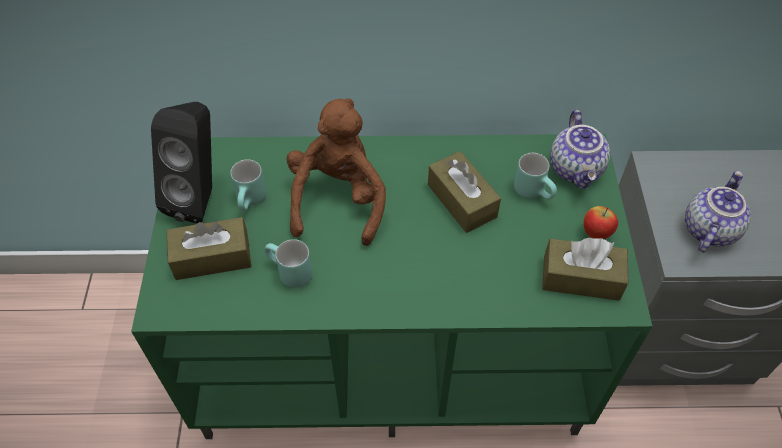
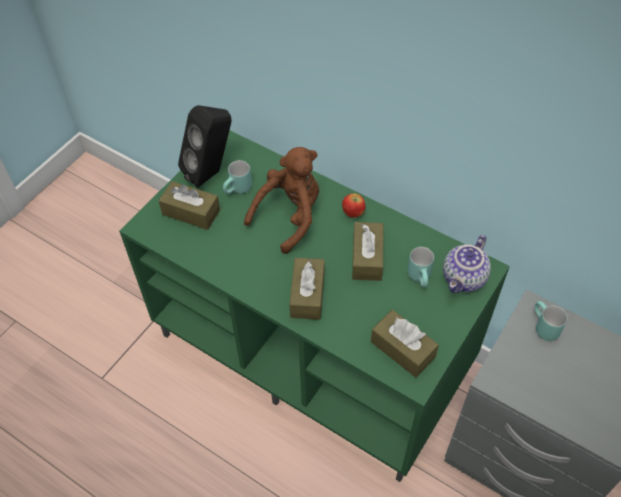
camera: 35 degrees right, 0 degrees up
(288, 274) = (225, 245): turquoise mug -> turquoise mug (542, 327)
(432, 277) = (307, 295): none -> brown tissue box
(596, 233) = (439, 327): apple -> apple (353, 213)
(708, 229) = (533, 372): teapot -> none

